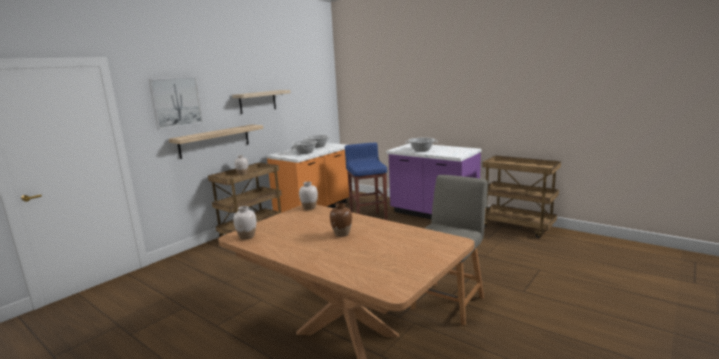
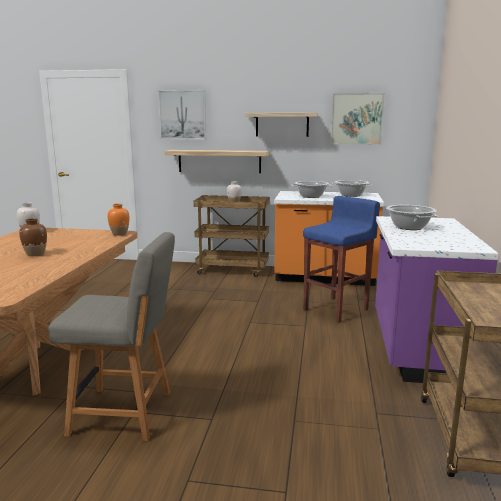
camera: 60 degrees right, 0 degrees up
(301, 92) = (357, 119): none -> picture
(309, 208) = (119, 234): white vase -> orange vase

